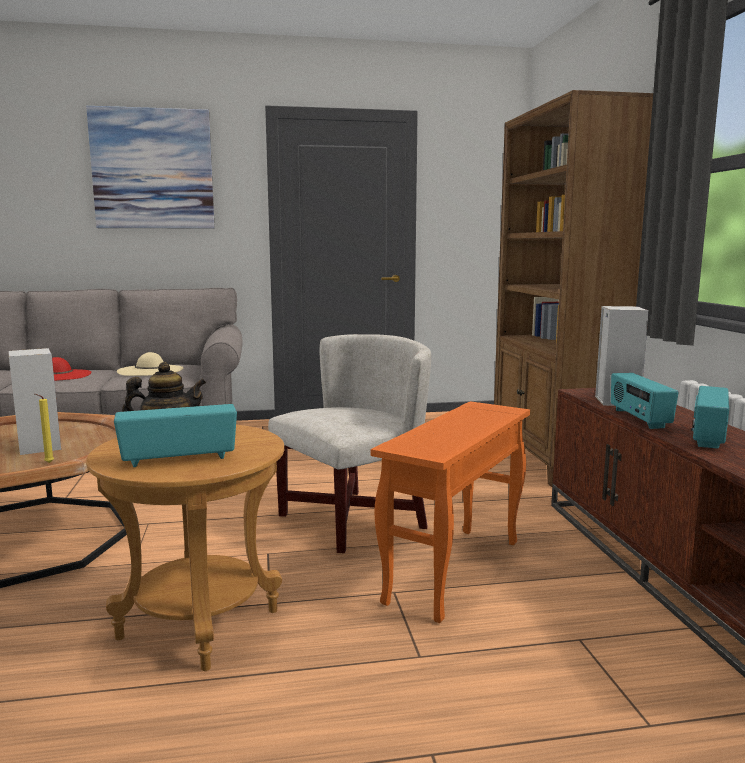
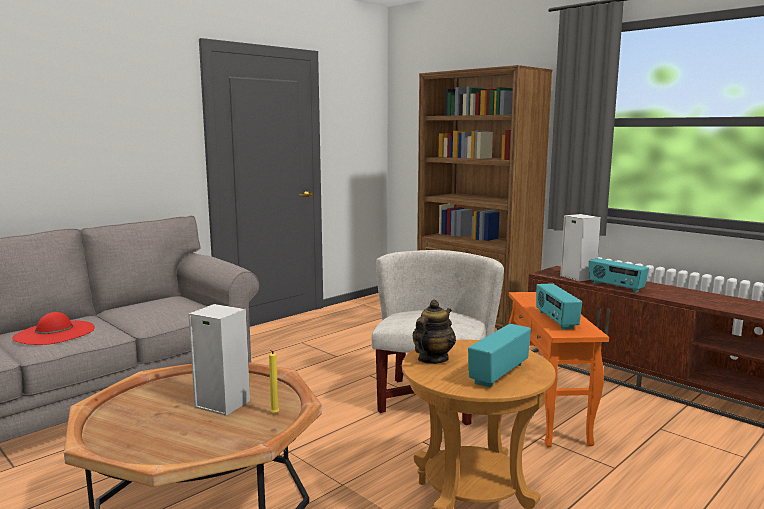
camera: 35 degrees left, 0 degrees up
(150, 370) = (156, 309): beige hat -> none
(153, 169) = (93, 97): picture -> none
(707, 437) = (667, 292): radio -> radio (555, 320)

